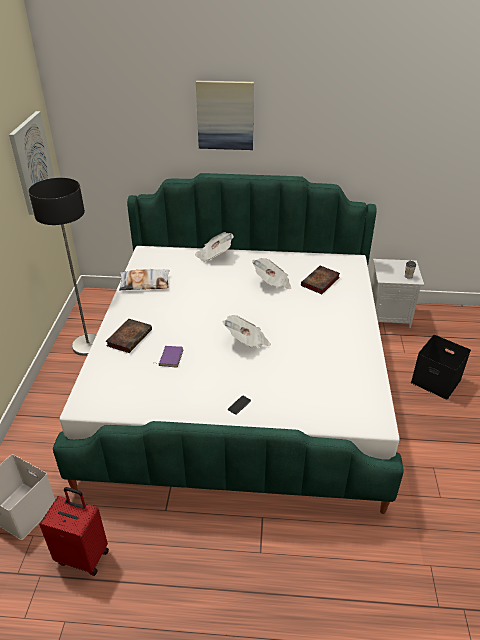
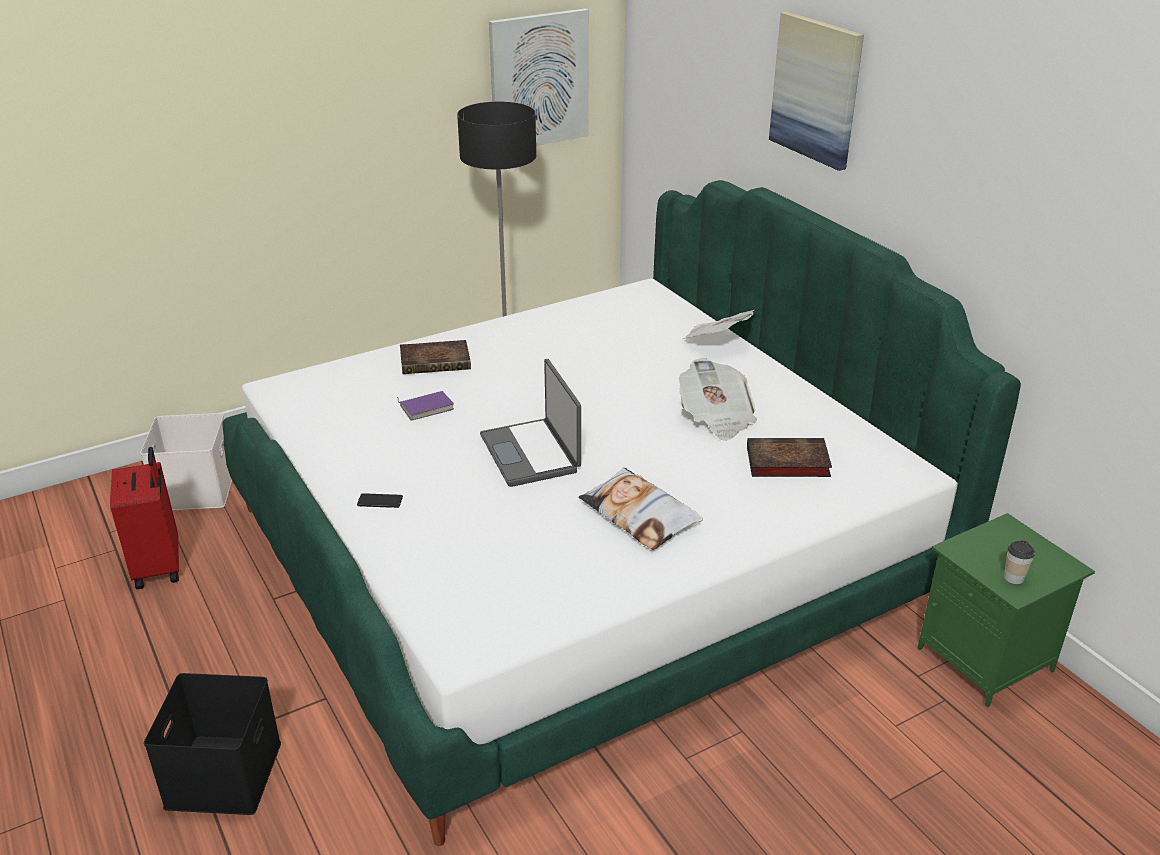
camera: 55 degrees right, 5 degrees down
(145, 283) = (569, 321): pillow -> pillow (639, 515)
(247, 342) = (531, 453): newspaper -> laptop
(389, 315) = (988, 660): grey nightstand -> green nightstand
(437, 380) = (867, 807): black storage box -> black storage box (225, 776)

